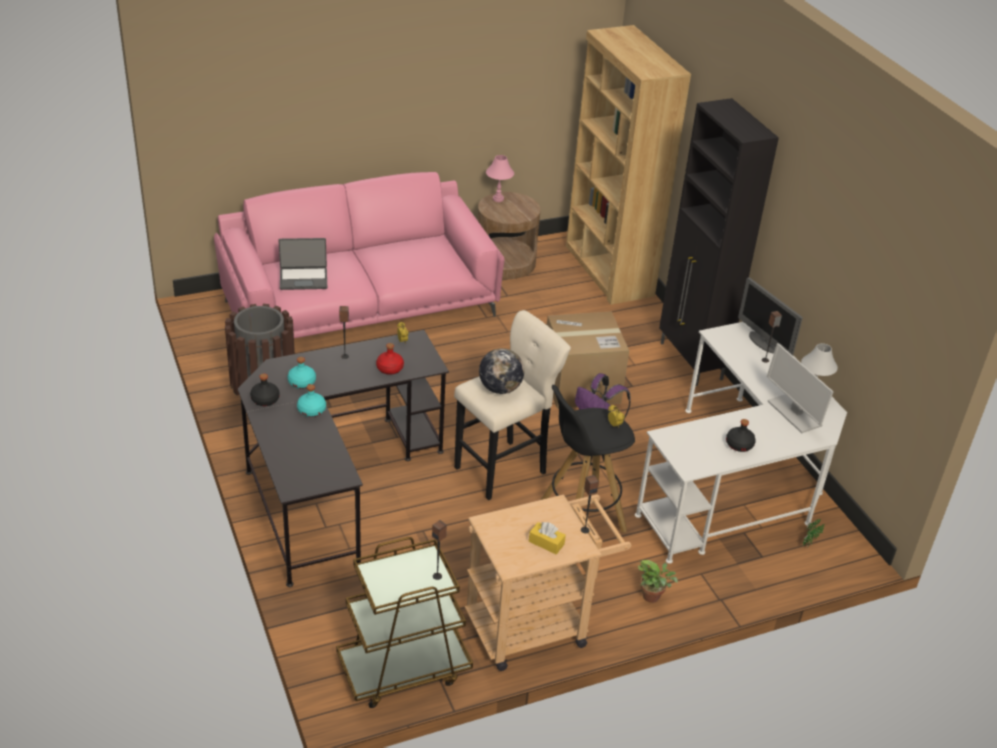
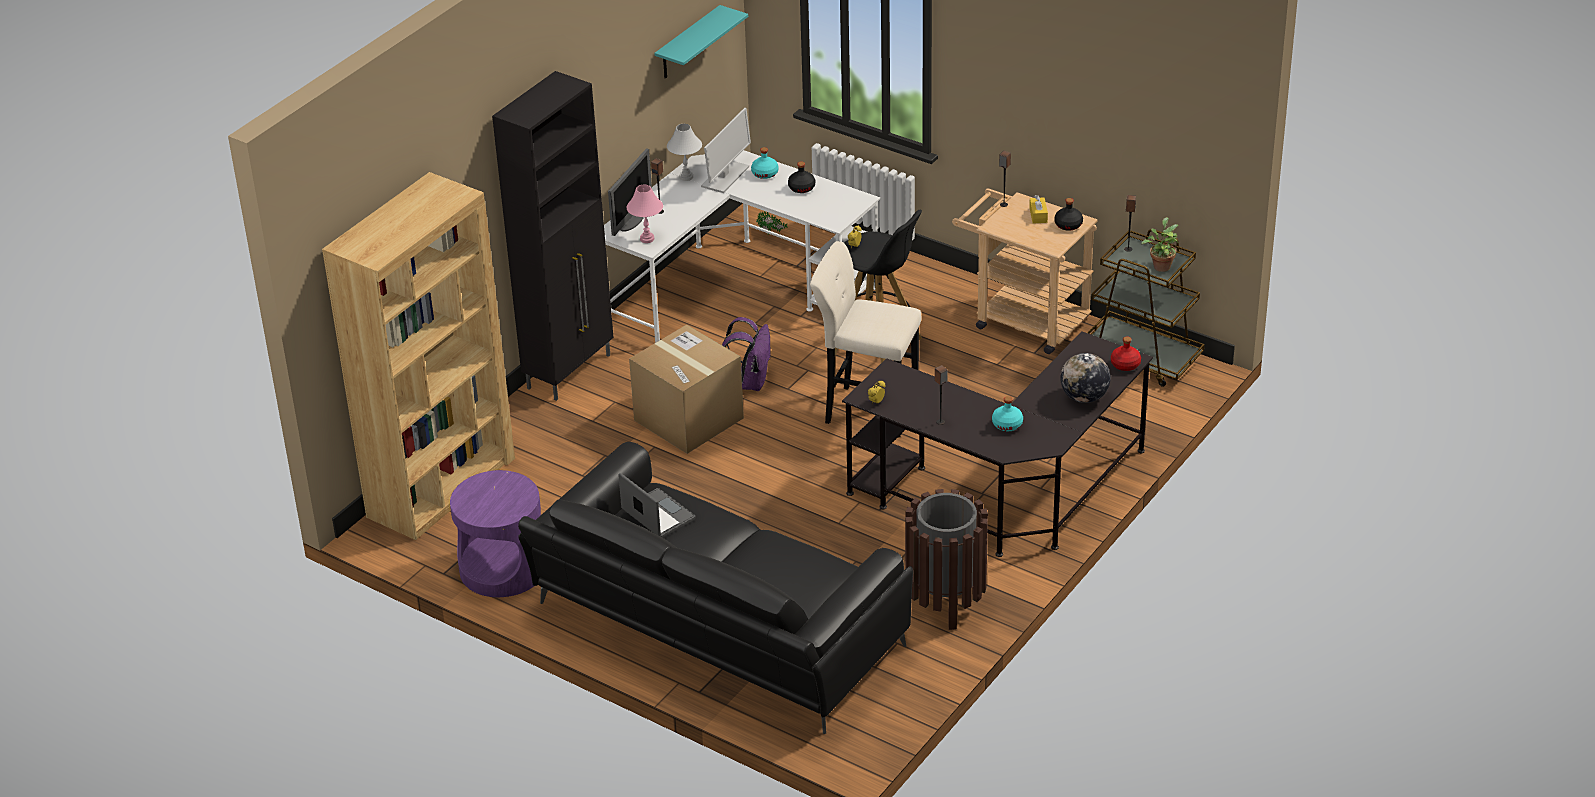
camera: 120 degrees left, 0 degrees up
(265, 400) = (1055, 431): black bottle -> black bottle (1068, 225)
(303, 279) = (807, 573): laptop -> laptop (657, 515)
(312, 411) = (1035, 399): turquoise bottle -> turquoise bottle (765, 173)
(360, 305) = (715, 628): pink sofa -> black sofa
(389, 369) = (925, 389): red bottle -> red bottle (1125, 364)
(498, 199) = (483, 514): pink table lamp -> pink table lamp (647, 239)
(500, 388) = (877, 320): globe -> globe (1084, 397)
(505, 262) = (502, 568): brown side table -> purple side table
(653, 597) = (925, 281): potted plant -> potted plant (1161, 265)
(887, 314) = (688, 44): none -> turquoise shelf

